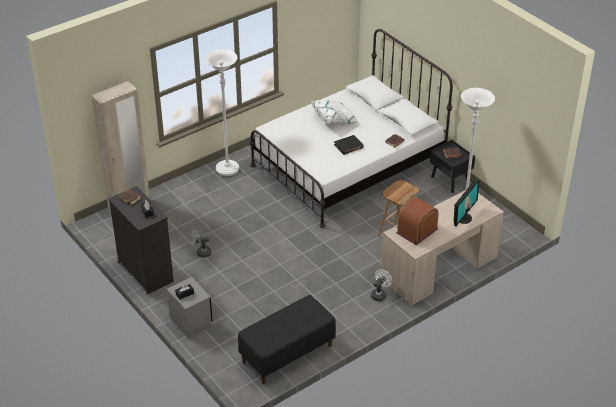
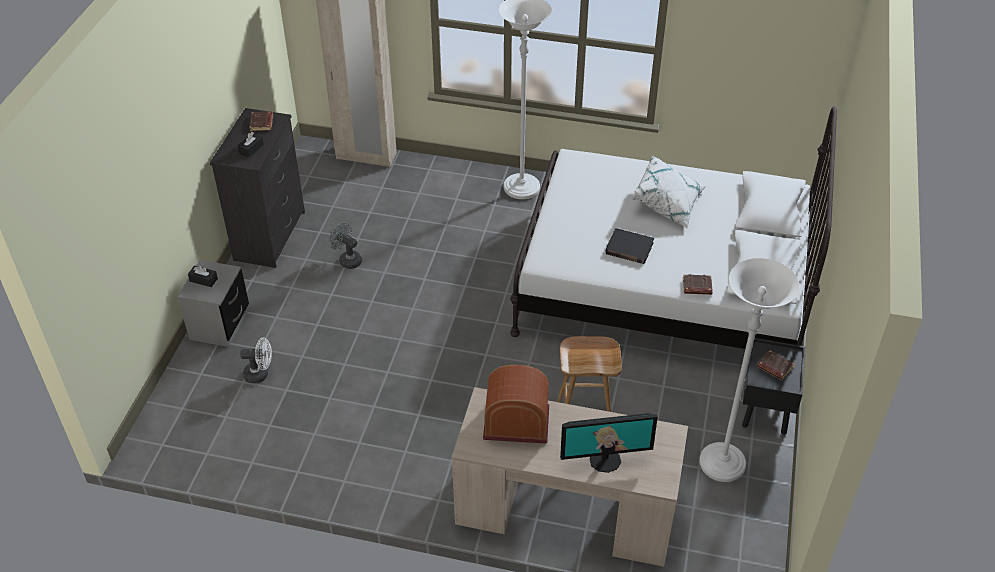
camera: 50 degrees right, 5 degrees up
(287, 354) = (239, 449): black bench -> none
(380, 294) = (442, 475): white fan -> white fan (260, 374)

